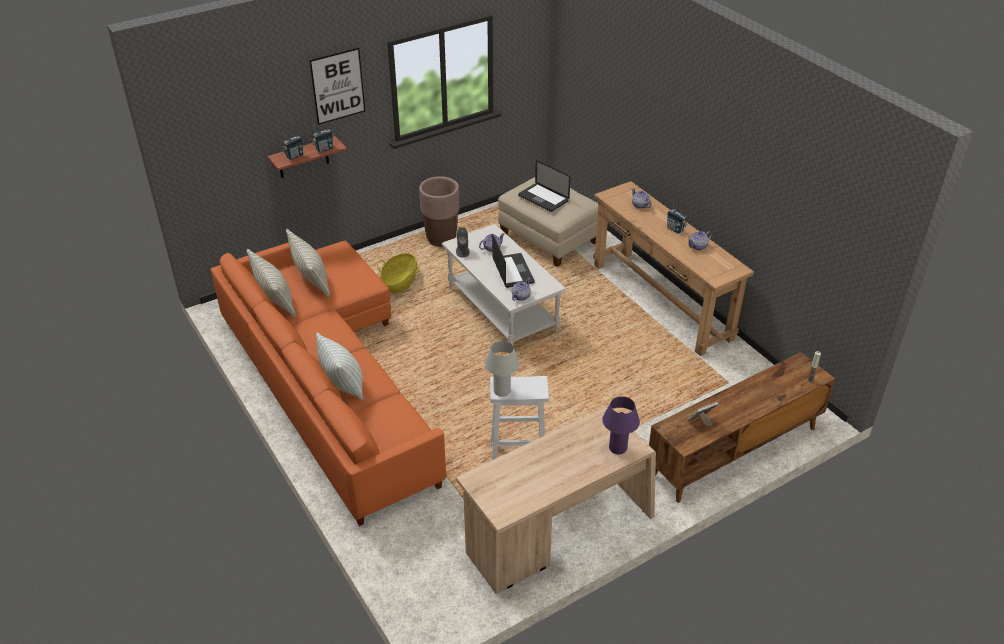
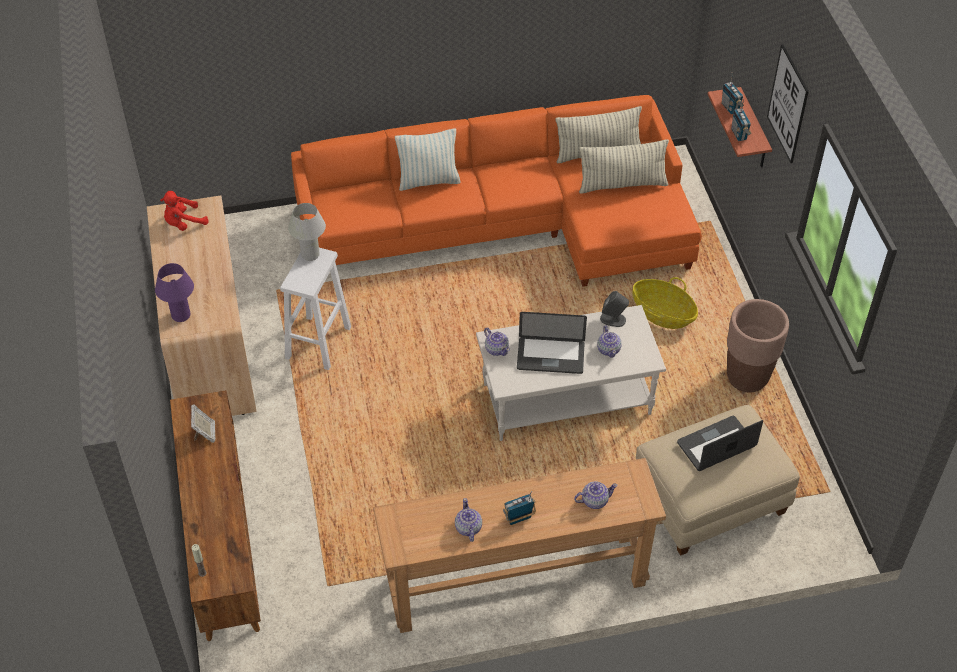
camera: 110 degrees right, 10 degrees up
(507, 490) = (184, 223): none -> red plush toy

